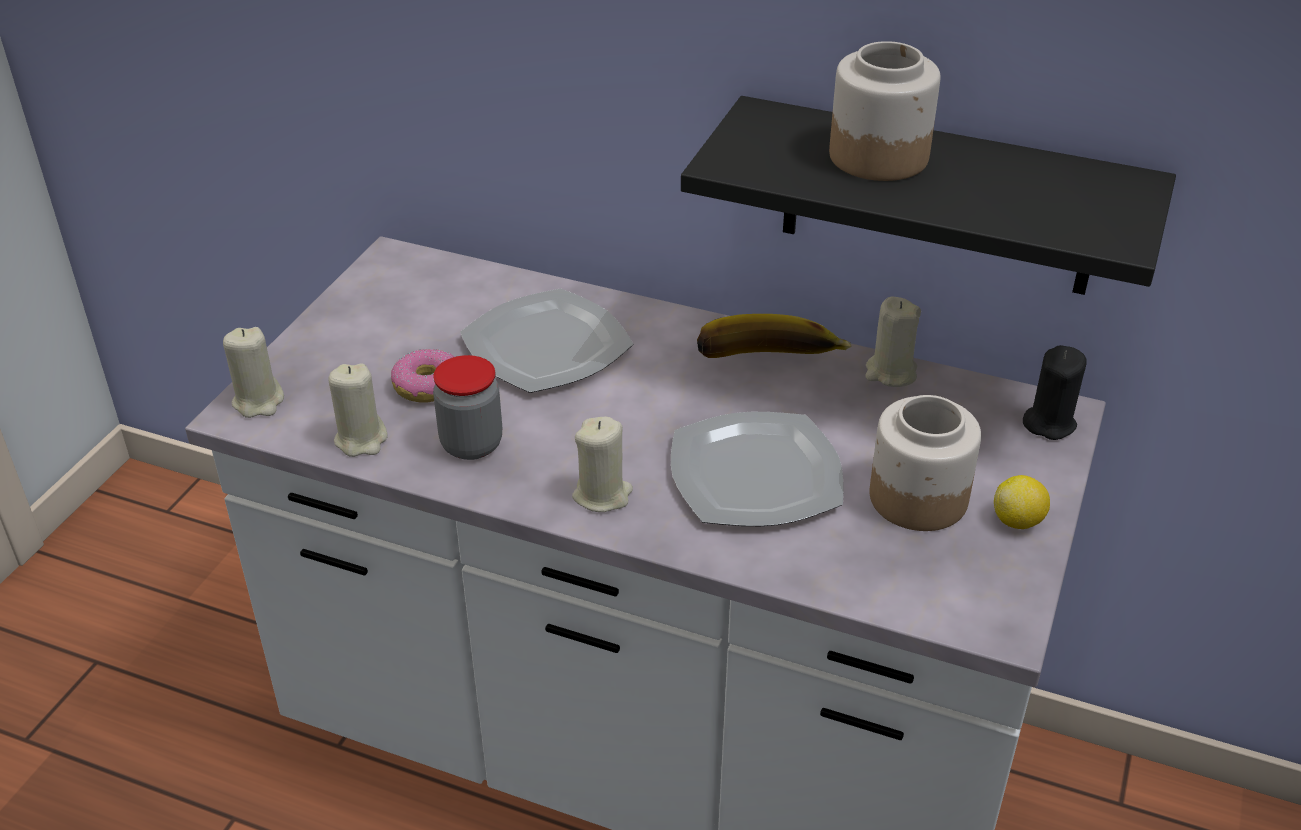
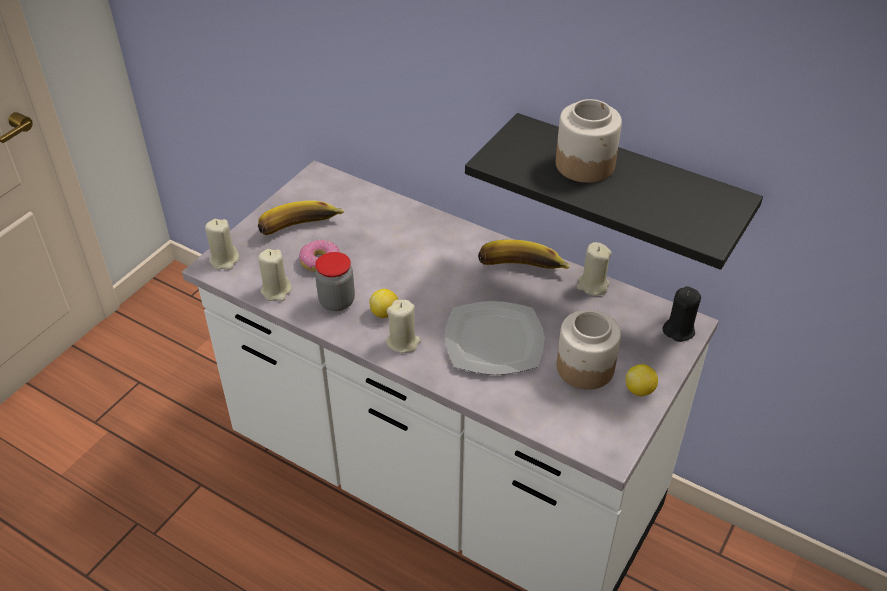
camera: 10 degrees right, 5 degrees up
(383, 342) = (301, 230): none -> banana
(546, 347) = (393, 244): plate -> none
(559, 453) = (385, 313): none -> lemon

